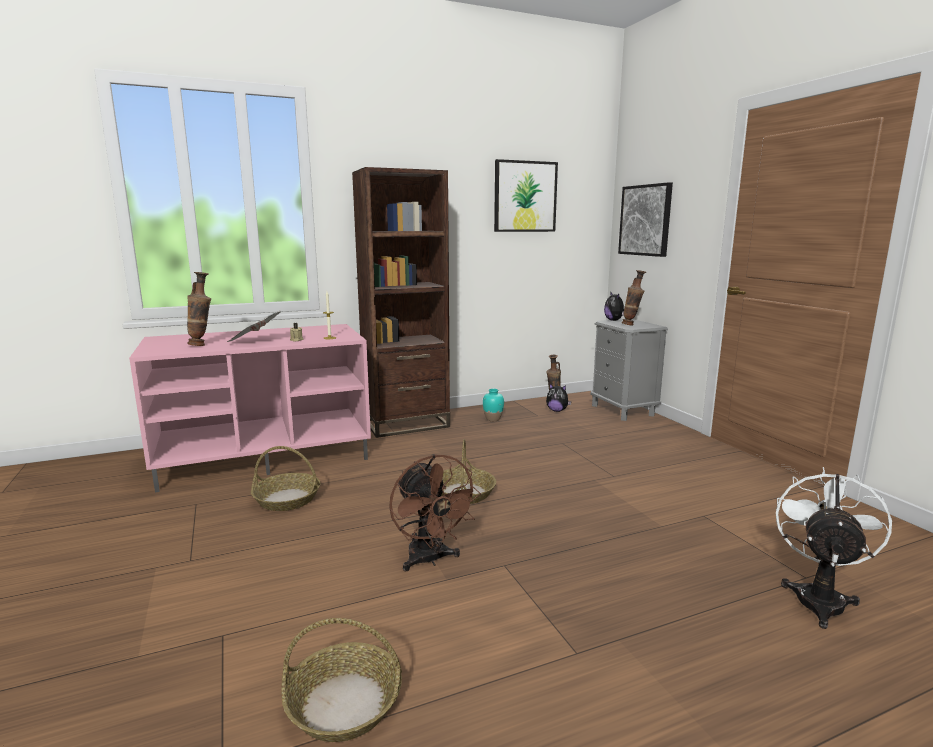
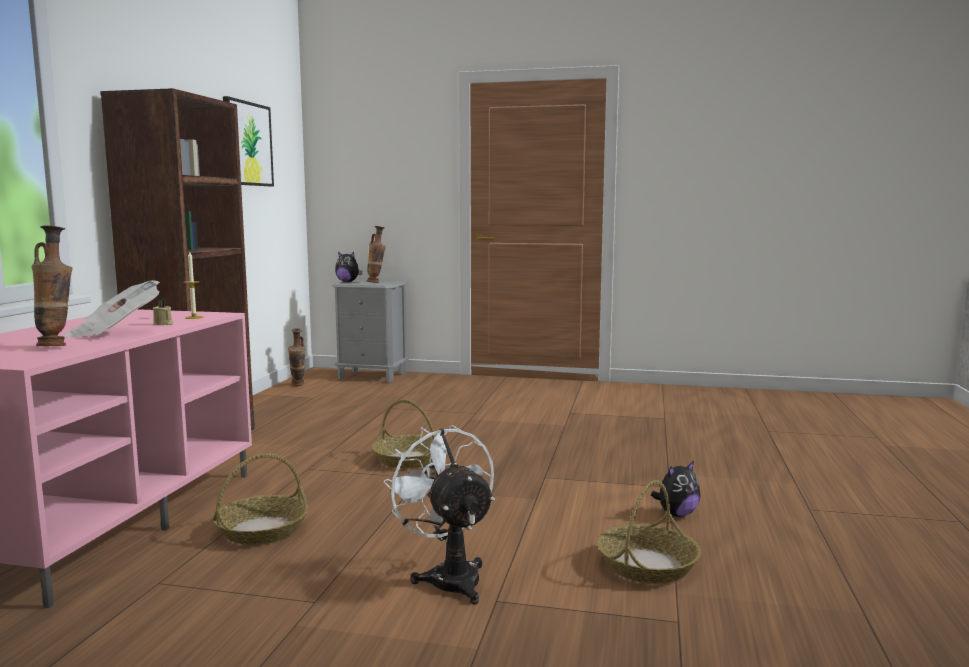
camera: 55 degrees left, 5 degrees down
(430, 560) = (499, 497): brown fan -> none
(493, 419) = (279, 411): turquoise vase -> none
(557, 410) = (320, 390): plush toy -> plush toy (676, 514)
(645, 220) = (358, 176): picture -> none
(819, 597) = (684, 422): white fan -> white fan (449, 576)

